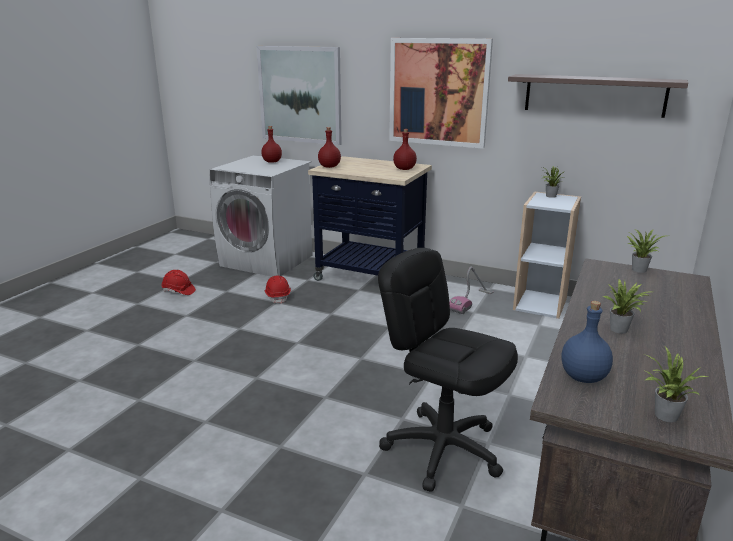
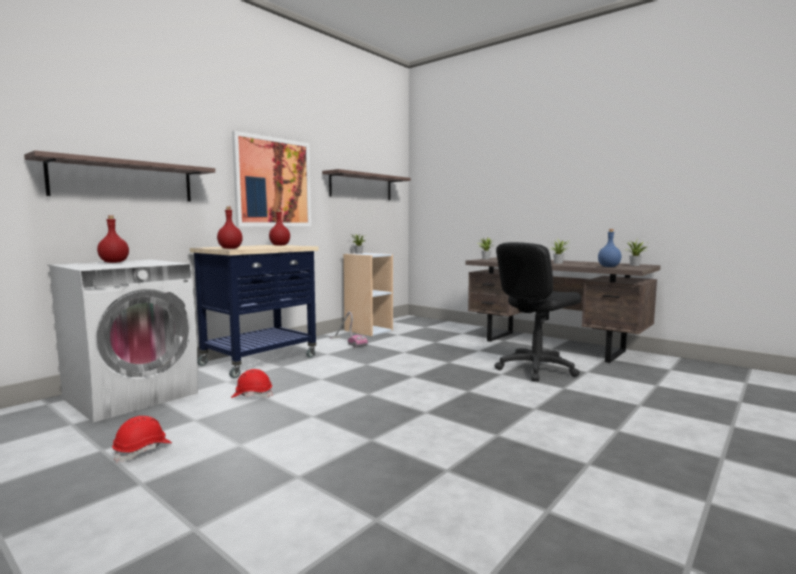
camera: 75 degrees left, 15 degrees down
(300, 95) = (124, 181): picture -> shelf

